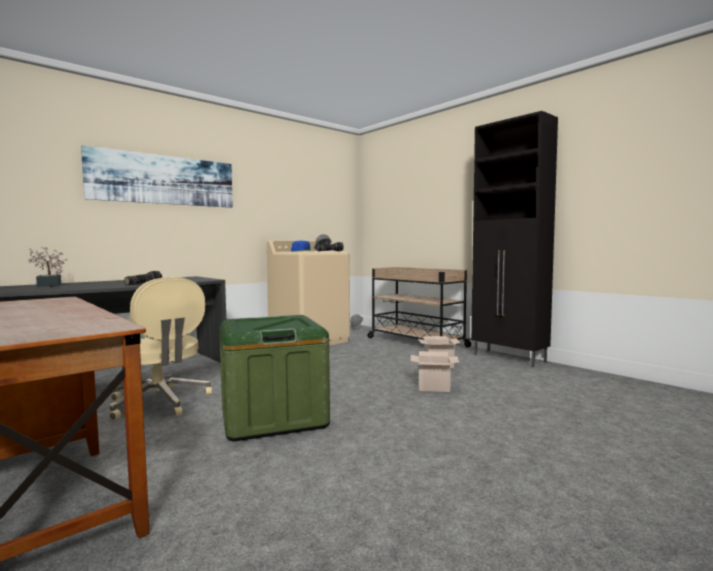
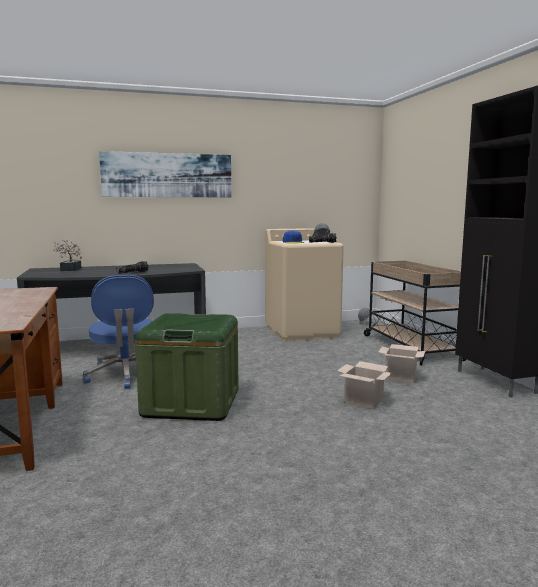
camera: 25 degrees right, 5 degrees up
(160, 402) = (126, 375): beige office chair -> blue office chair

